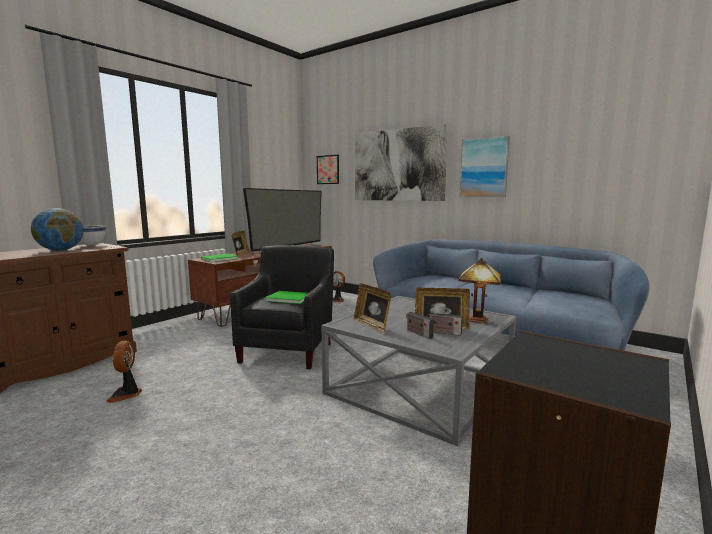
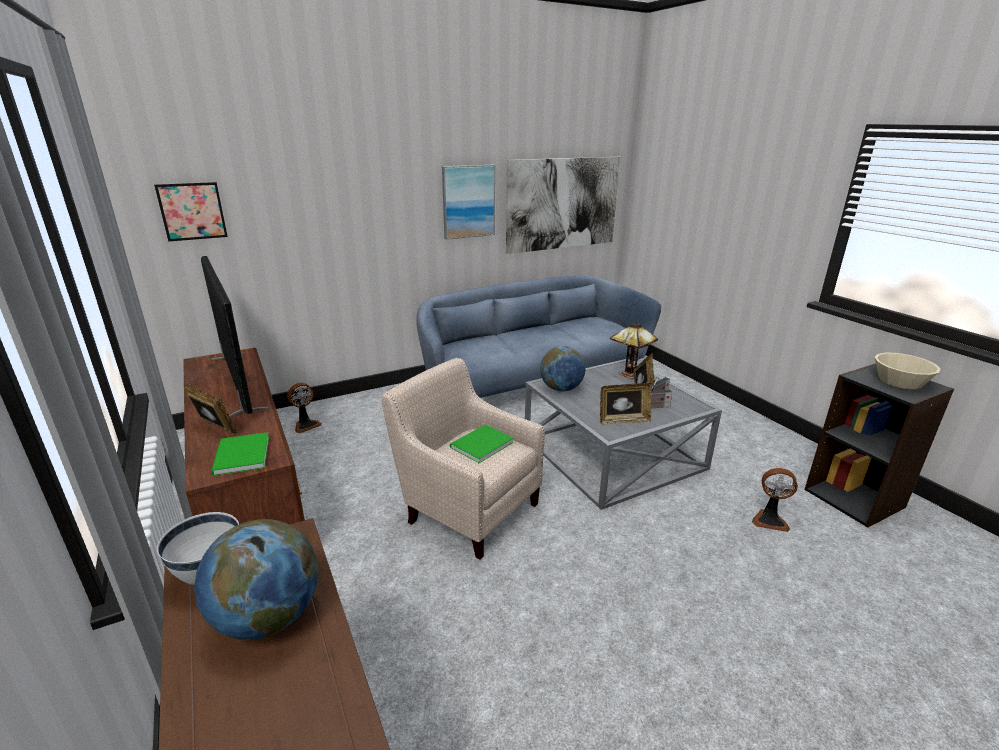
camera: 65 degrees left, 15 degrees up
(126, 394) = (522, 687): fan -> fan (769, 520)
(289, 350) = (468, 508): black armchair -> beige armchair
(398, 165) = (348, 200): picture -> picture (562, 204)
(403, 304) = (561, 389): none -> globe
(587, 369) = (900, 381): none -> beige bowl

